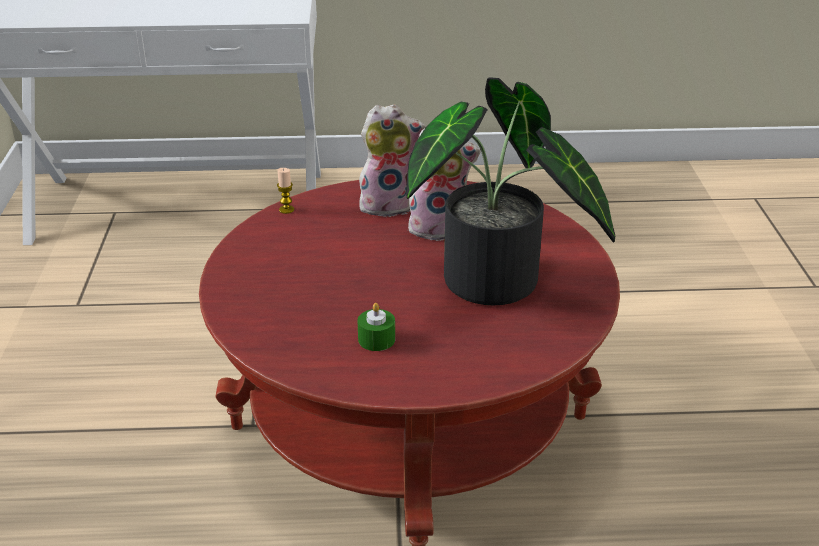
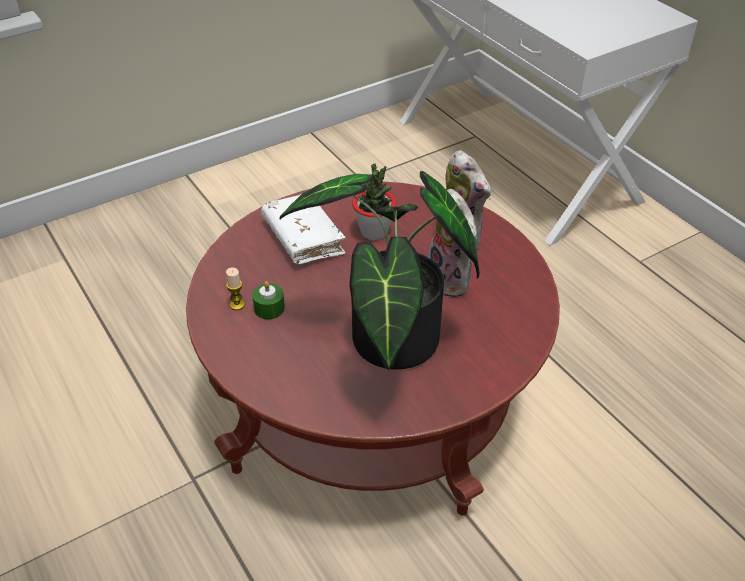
camera: 60 degrees right, 10 degrees up
(286, 209) = (404, 193): candle -> candle (237, 305)
(287, 286) = (303, 238): none -> white book
(326, 244) = (374, 232): none -> potted plant

